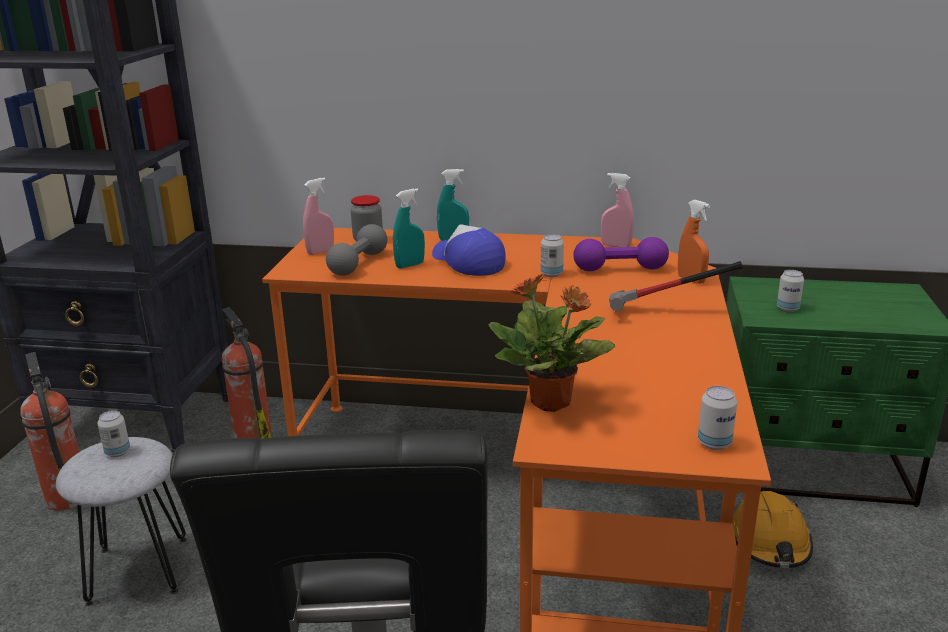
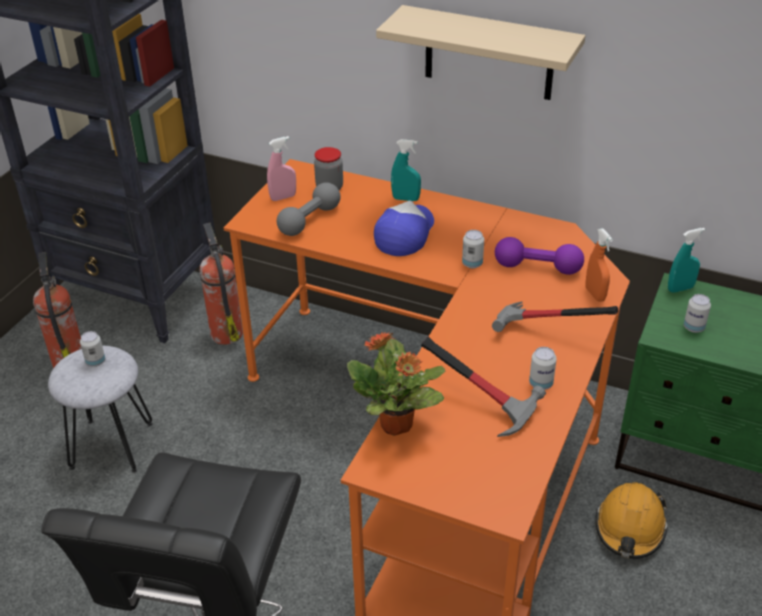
camera: 15 degrees right, 15 degrees up
(410, 265) = (353, 230): turquoise spray bottle -> turquoise spray bottle (680, 289)
(467, 262) = (405, 234): cap -> cap turned 45 degrees clockwise
(530, 67) = (489, 53): none -> beige shelf
(616, 246) = (551, 233): pink spray bottle -> none
(638, 369) = (485, 401): none -> hammer
(714, 443) = (501, 495): can -> can (541, 384)

